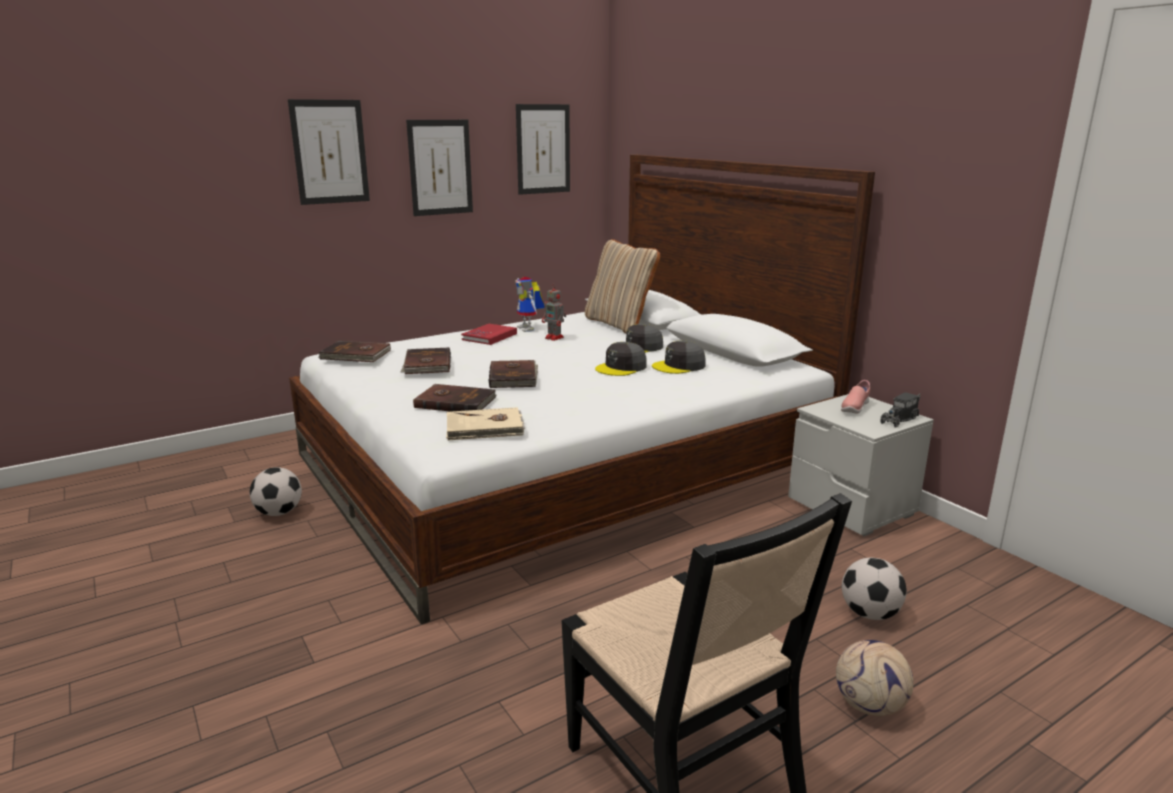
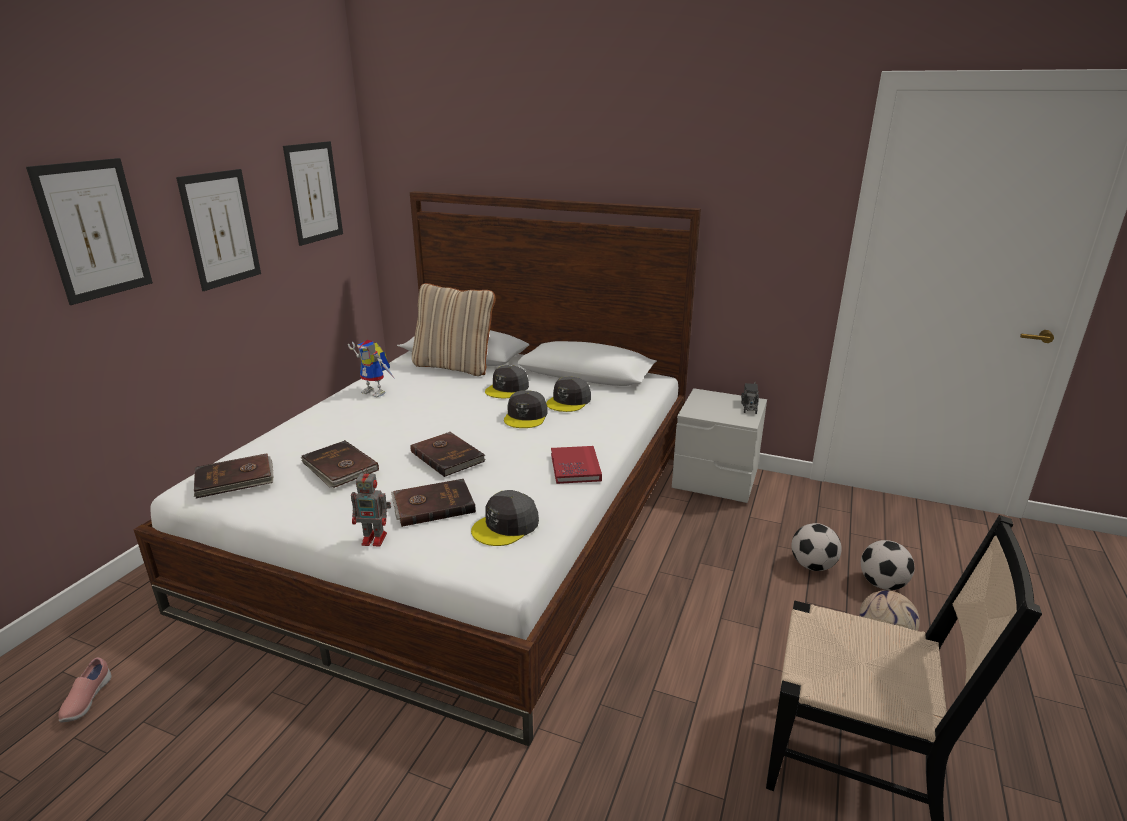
camera: 35 degrees left, 5 degrees up
(279, 512) = (224, 698): football -> football (882, 584)
(485, 428) = (506, 526): beige book -> grey cap
(489, 336) = (351, 412): red book -> red book (575, 467)
(555, 338) = (418, 397): toy robot -> toy robot (375, 539)
(854, 408) = (712, 404): pink shoe -> pink shoe (86, 700)

